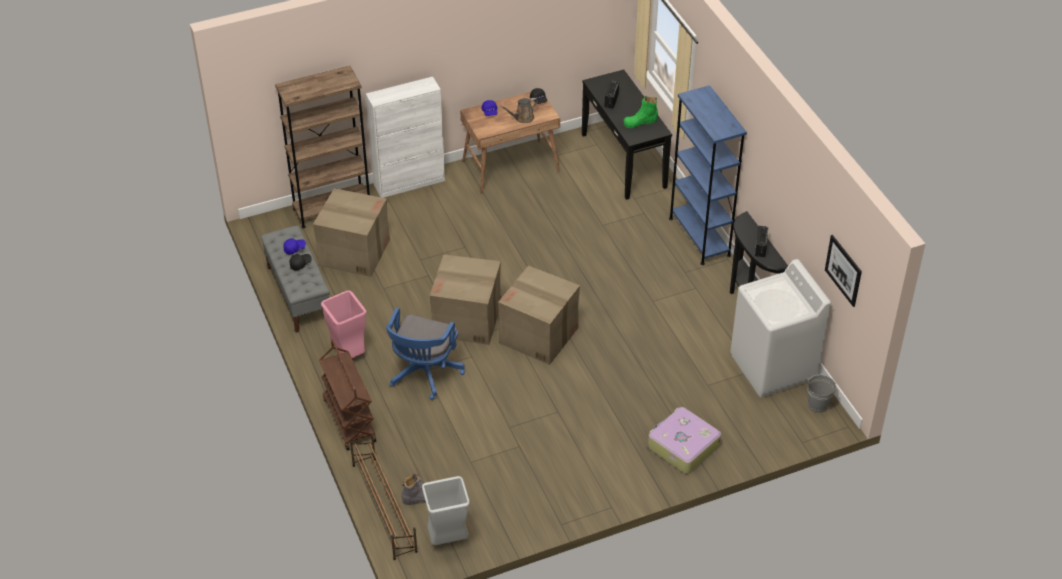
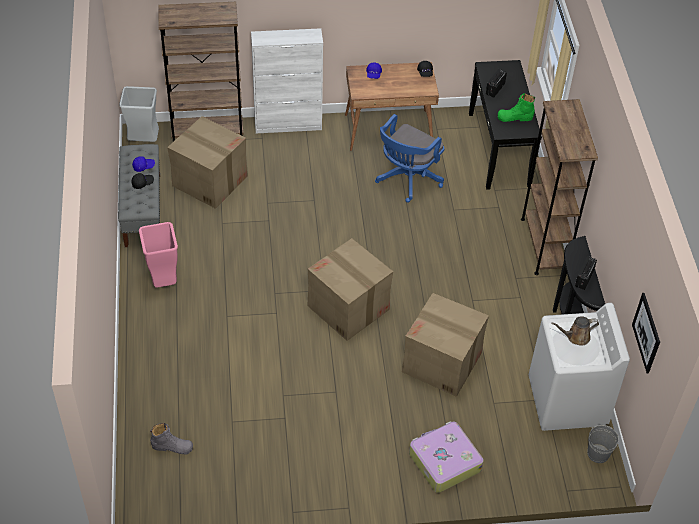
camera: 15 degrees right, 5 degrees up
(349, 419) = (137, 347): brown cart -> none
(384, 507) = (133, 446): brown shoe rack -> none
(423, 374) = (224, 319): blue office chair -> blue office chair (407, 179)
(447, 540) = (178, 497): grey trash can -> grey trash can (143, 141)
(467, 320) = (287, 274): cardboard box -> cardboard box (442, 362)
(522, 118) = (402, 87): brown watering can -> brown watering can (576, 337)
(699, 237) = (544, 245): blue bookcase -> brown bookcase

